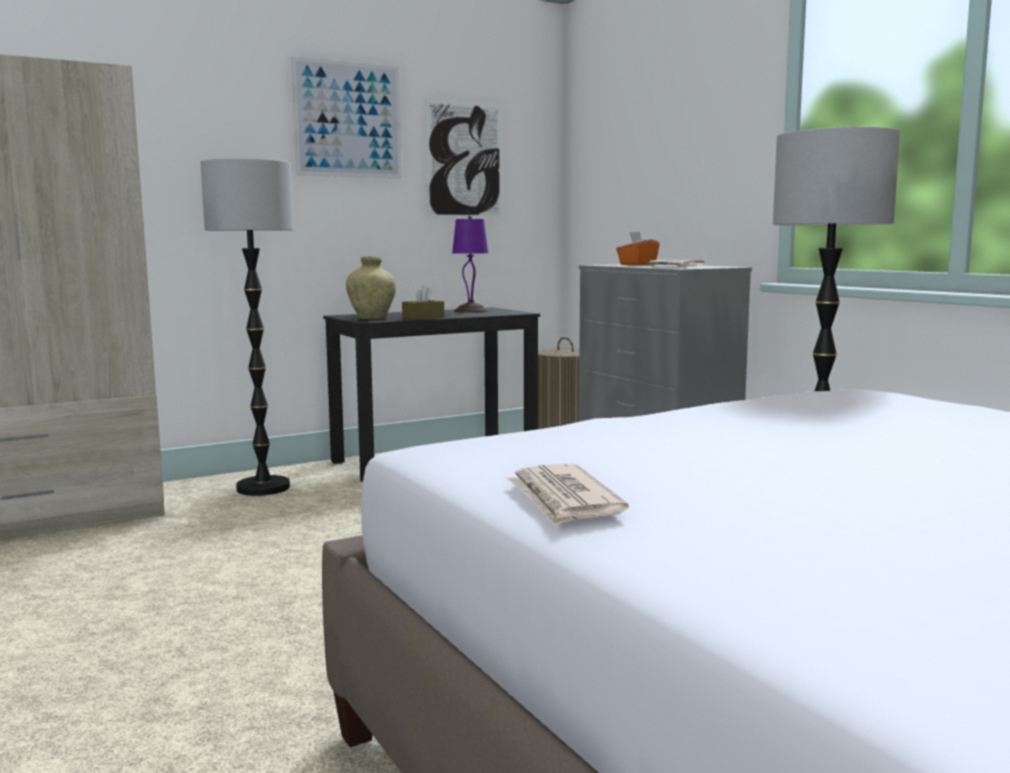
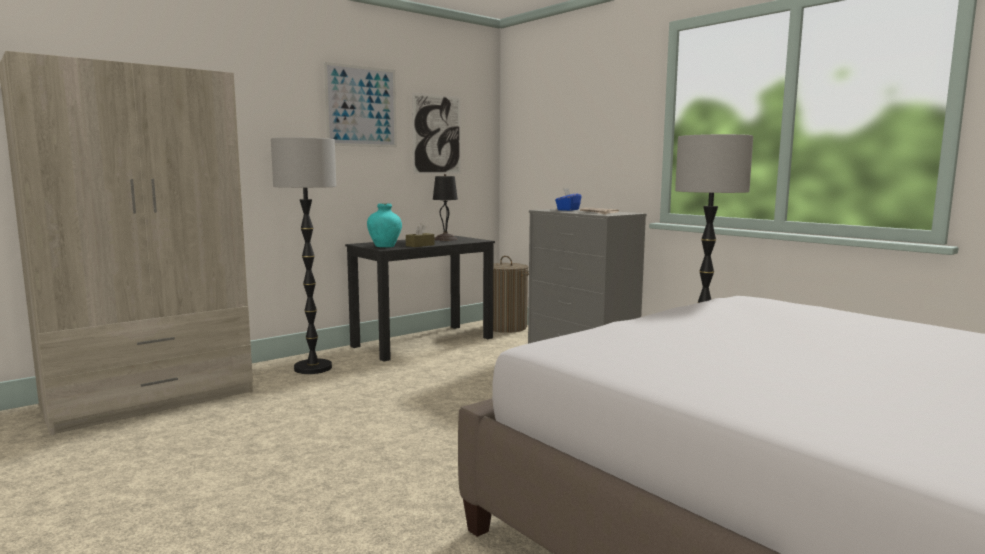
camera: 10 degrees left, 0 degrees up
(372, 318) = (385, 246): beige vase -> turquoise vase
(470, 311) = (445, 239): purple table lamp -> black table lamp
(563, 500) = (659, 377): newspaper -> none
(637, 264) = (567, 210): orange tissue box -> blue tissue box

